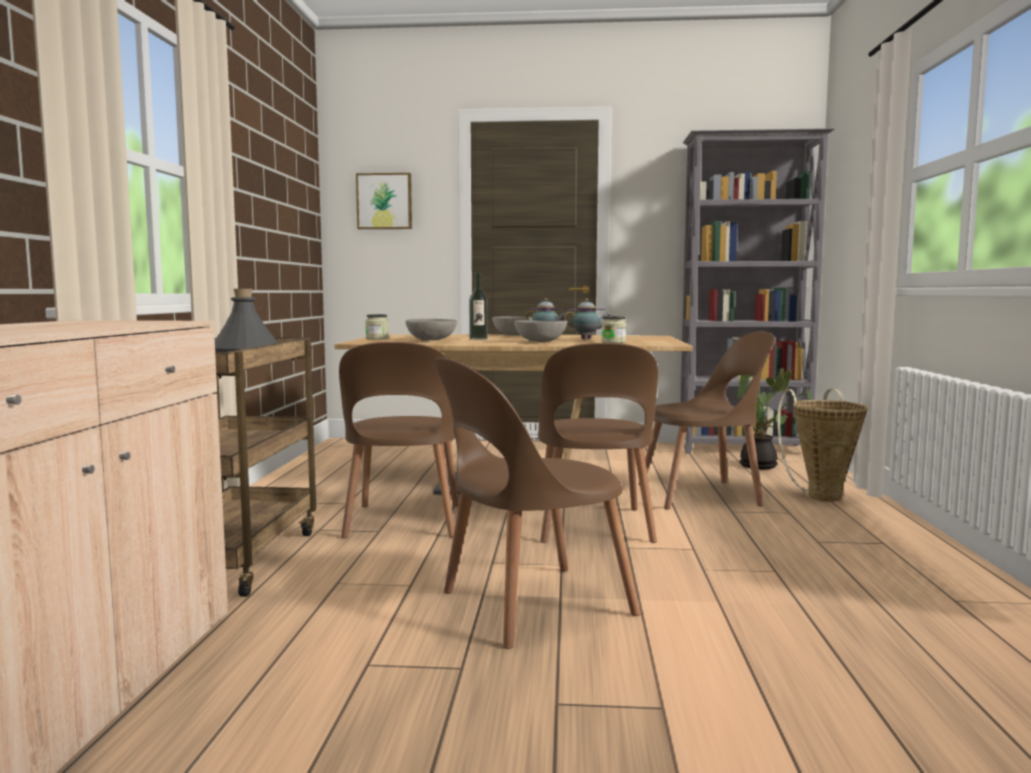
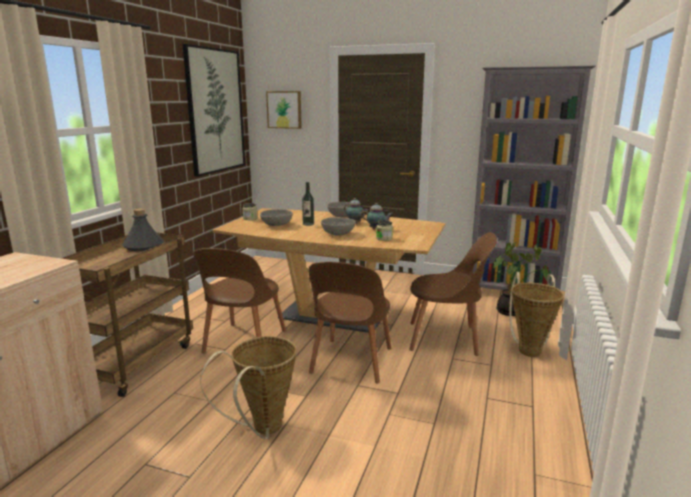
camera: 15 degrees right, 10 degrees up
(289, 191) = (215, 111): none -> picture
(529, 605) = (262, 430): brown chair -> basket

